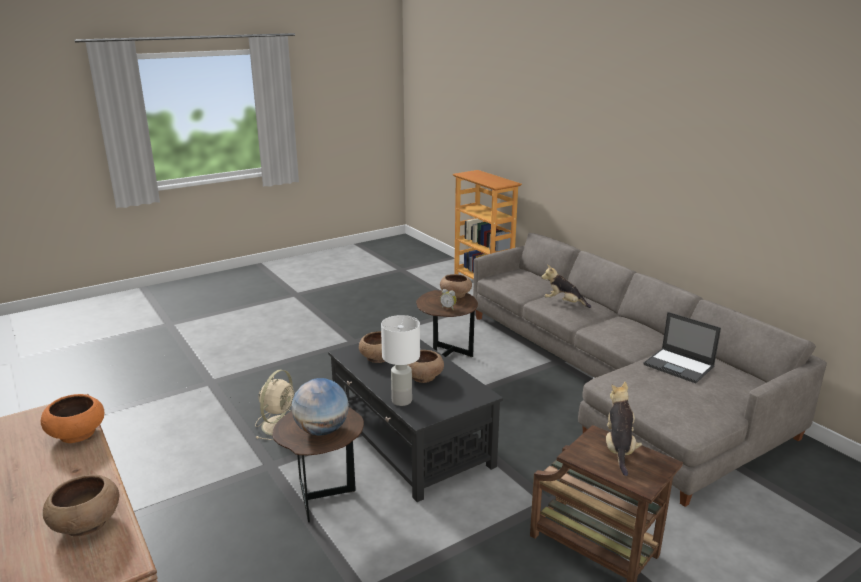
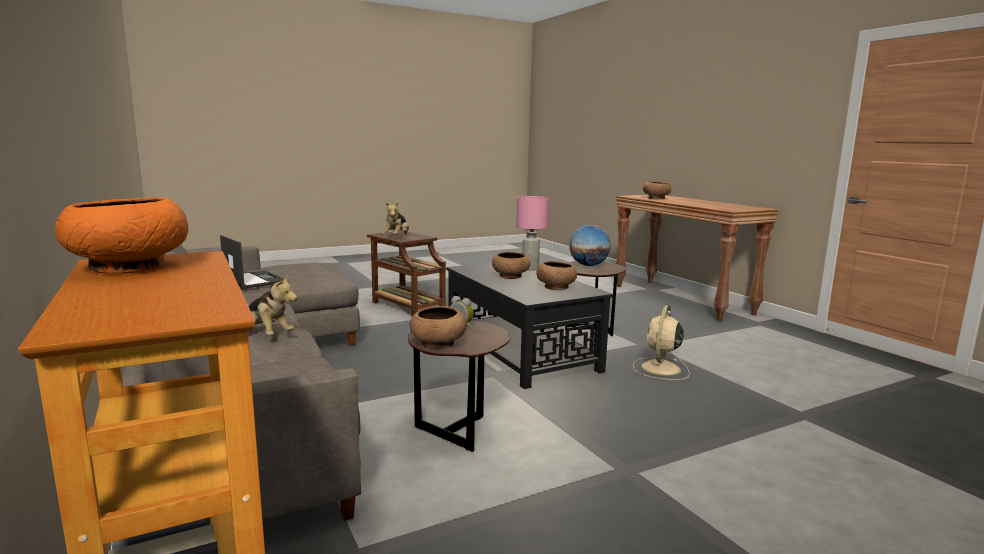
camera: 175 degrees left, 10 degrees down
(77, 433) = (706, 206): orange bowl -> orange bowl (128, 268)
(401, 400) = (530, 268): white table lamp -> pink table lamp

